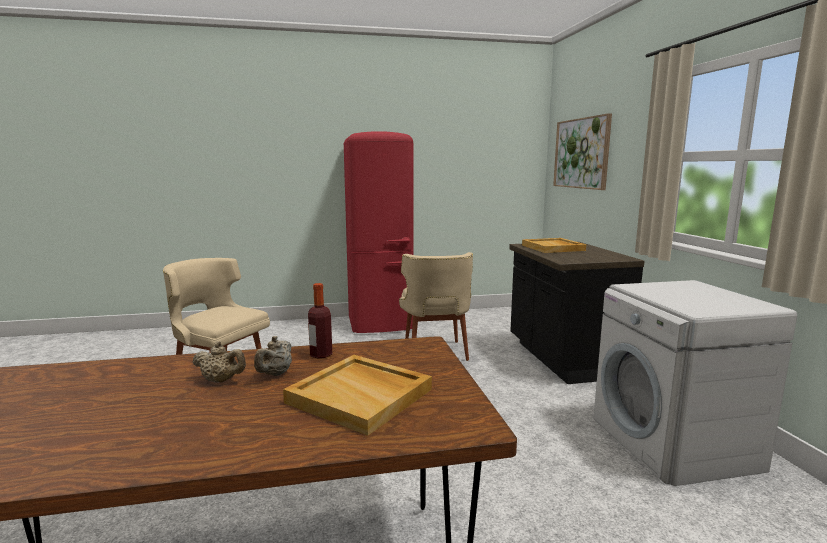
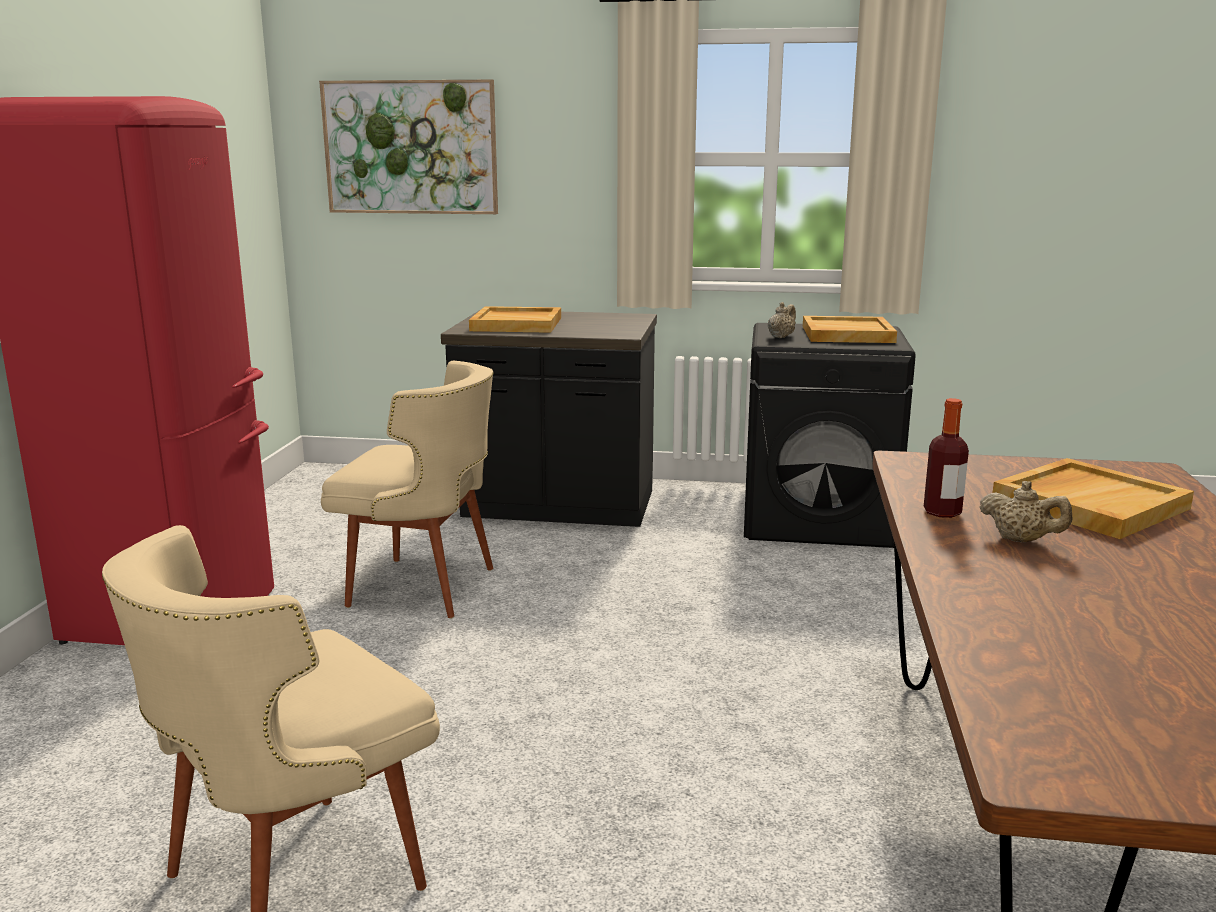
camera: 70 degrees left, 5 degrees up
(221, 380) = (1049, 572): beige teapot -> beige teapot (781, 337)
(671, 443) = (819, 521): white washing machine -> black washing machine
(708, 299) = (846, 334): none -> beige tray

